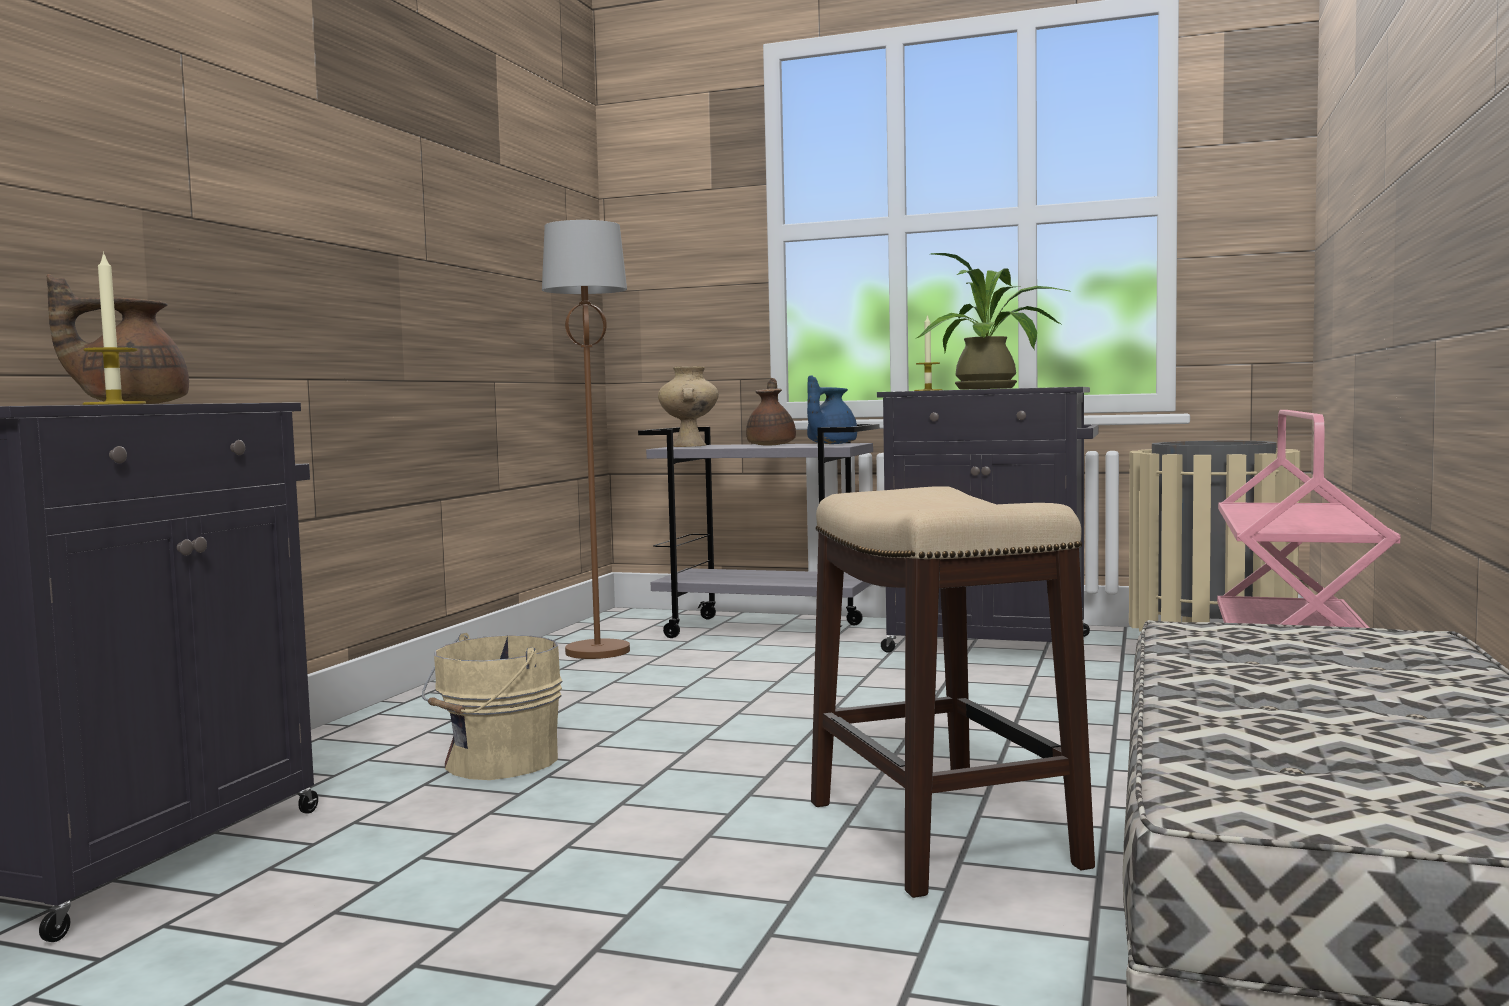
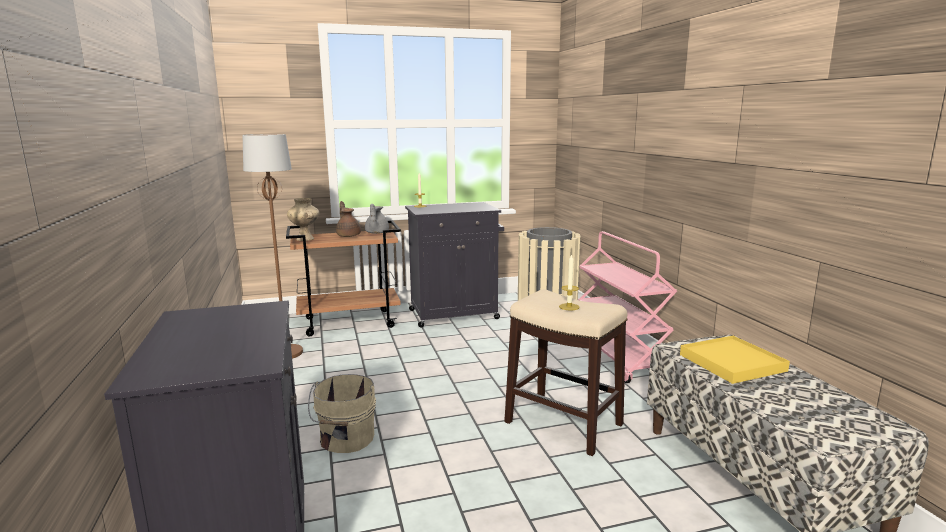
camera: 35 degrees left, 10 degrees up
(114, 404) = (261, 339): candle -> candle (569, 307)
(131, 404) = (220, 326): brown teapot -> none
(767, 631) = (350, 322): grey cart -> brown cart
(830, 444) = (376, 233): blue teapot -> grey teapot
(993, 388) = (456, 207): potted plant -> none
(1307, 664) = (732, 363): none -> yellow tray

